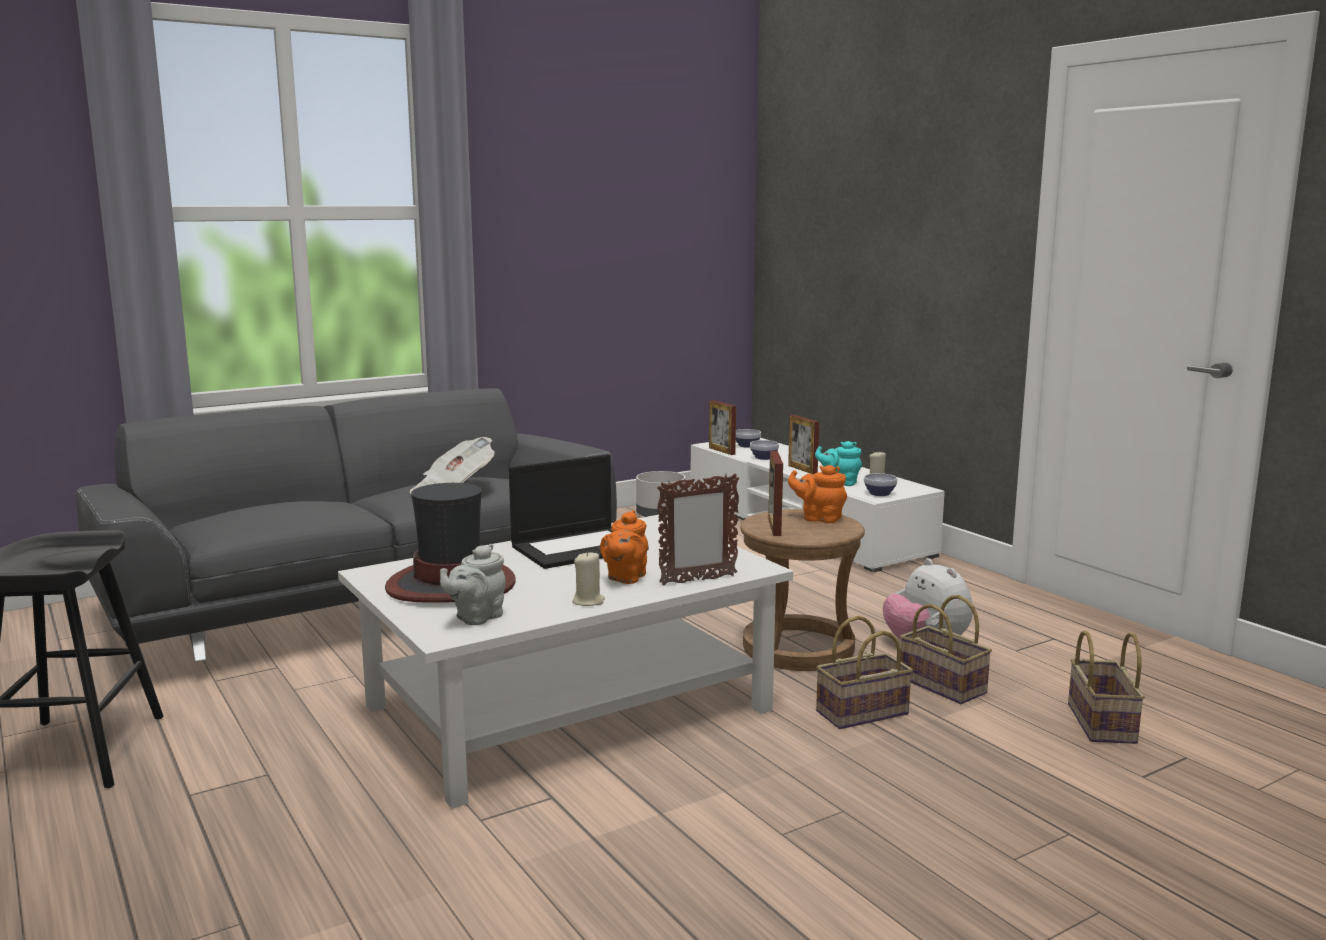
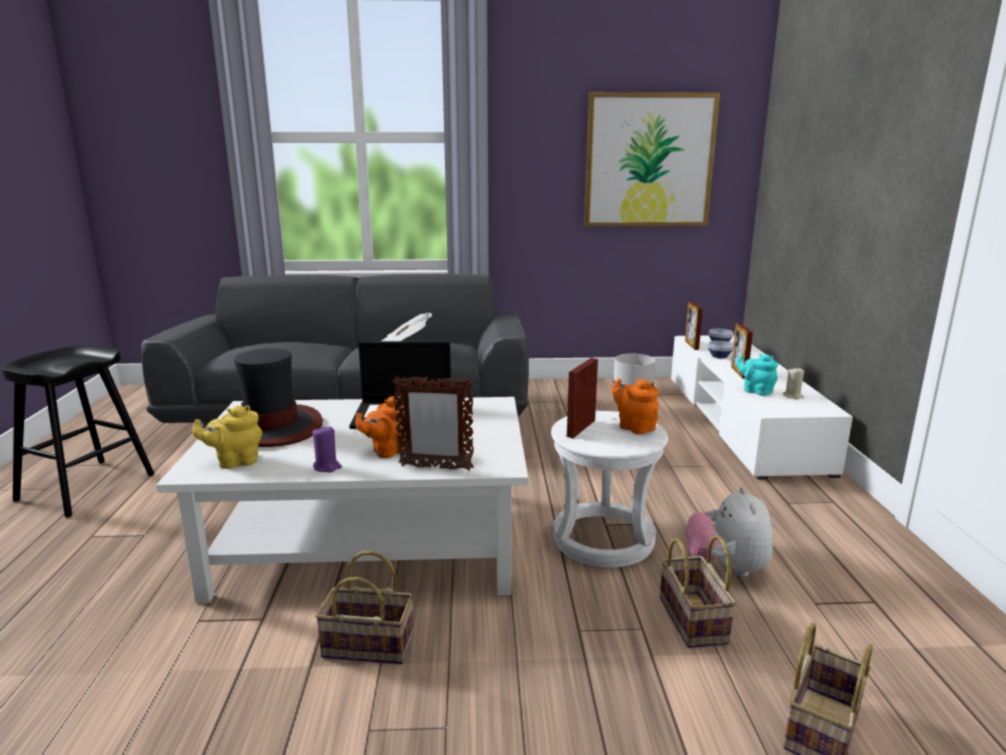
camera: 30 degrees right, 5 degrees up
(476, 618) = (235, 462): grey teapot -> yellow teapot
(588, 601) = (327, 467): beige candle -> purple candle
(646, 238) = (649, 161): none -> picture
(799, 648) = (603, 539): brown stool -> white stool
(861, 714) = (581, 625): basket -> basket (365, 647)
(880, 494) = (780, 408): bowl -> none

